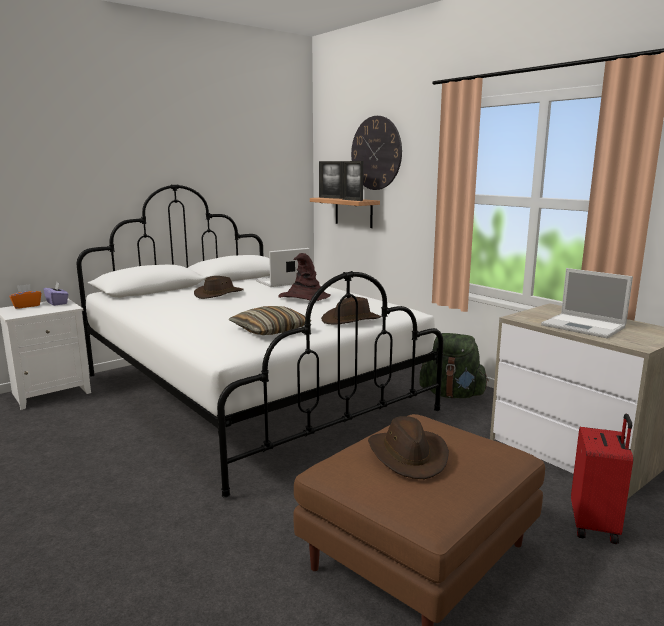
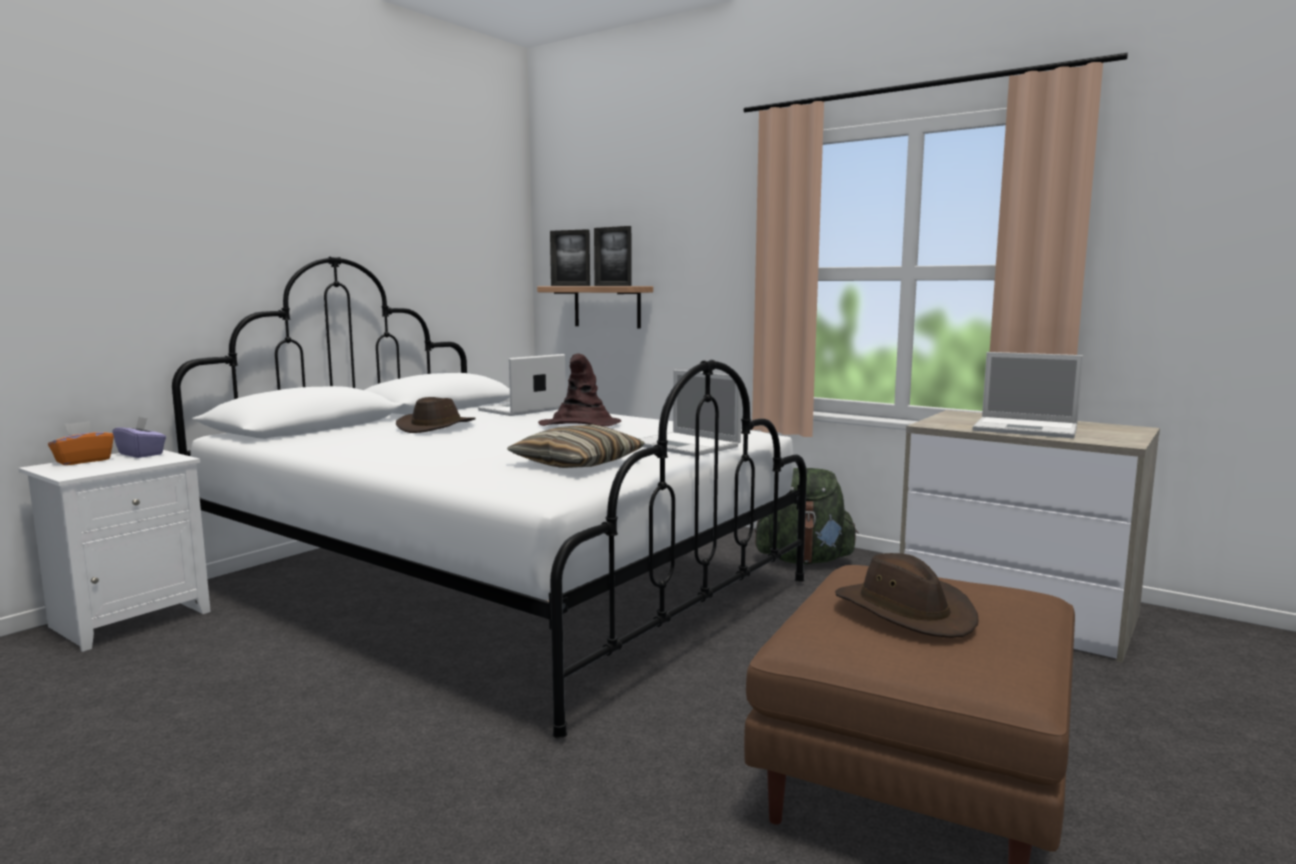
camera: 15 degrees left, 5 degrees down
(351, 320) = (686, 445): brown hat -> laptop
(376, 153) = (645, 216): wall clock -> none
(595, 525) = (1111, 699): red suitcase -> none

